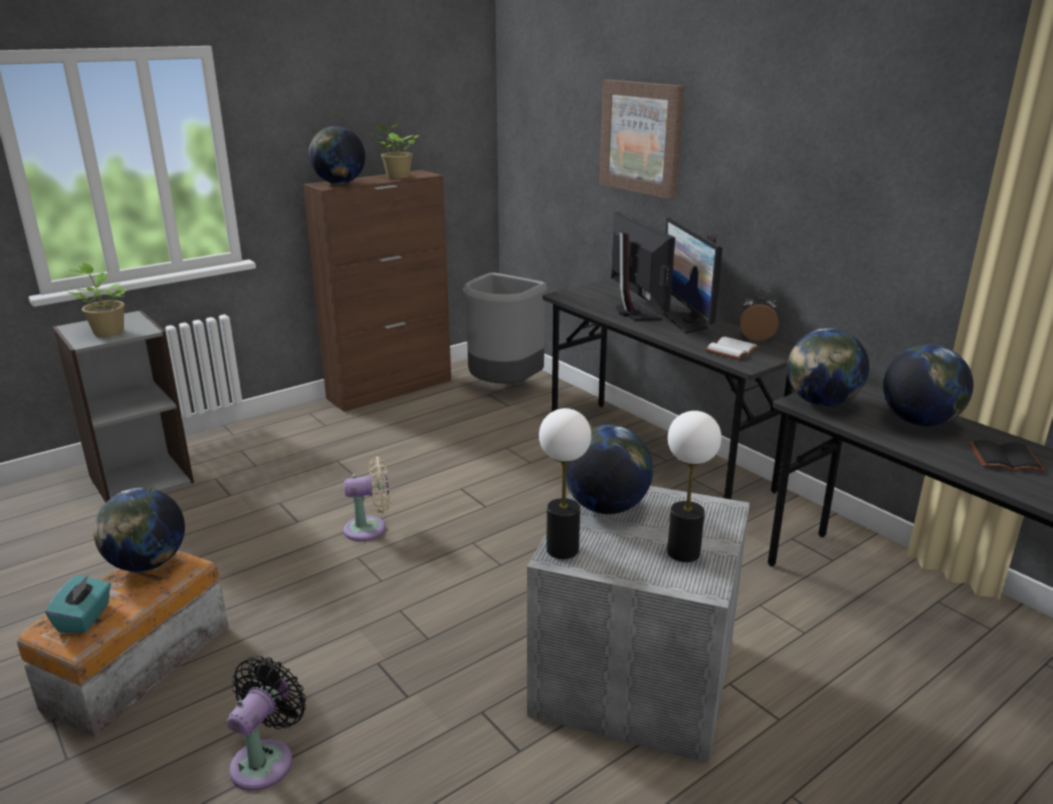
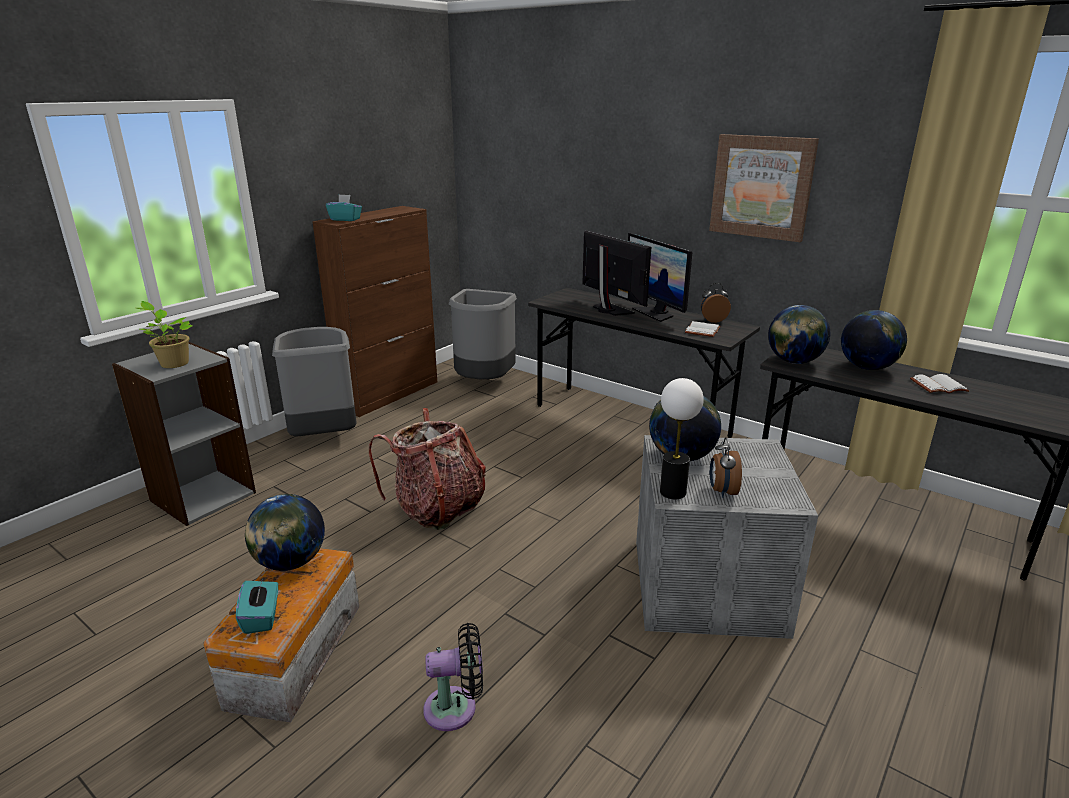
camera: 15 degrees left, 0 degrees up
(266, 759) = (456, 708): black fan -> black fan turned 75 degrees clockwise
(295, 430) = (324, 437): none -> grey trash can
(339, 183) = (345, 219): globe -> turquoise tissue box
(370, 529) = (437, 508): beige fan -> backpack
(397, 177) = (389, 212): potted plant -> none
(624, 558) = (722, 491): none -> alarm clock
(641, 138) = (598, 171): picture -> picture (761, 187)
(684, 552) = (760, 481): table lamp -> none
(1005, 458) = (938, 385): black book -> white book

